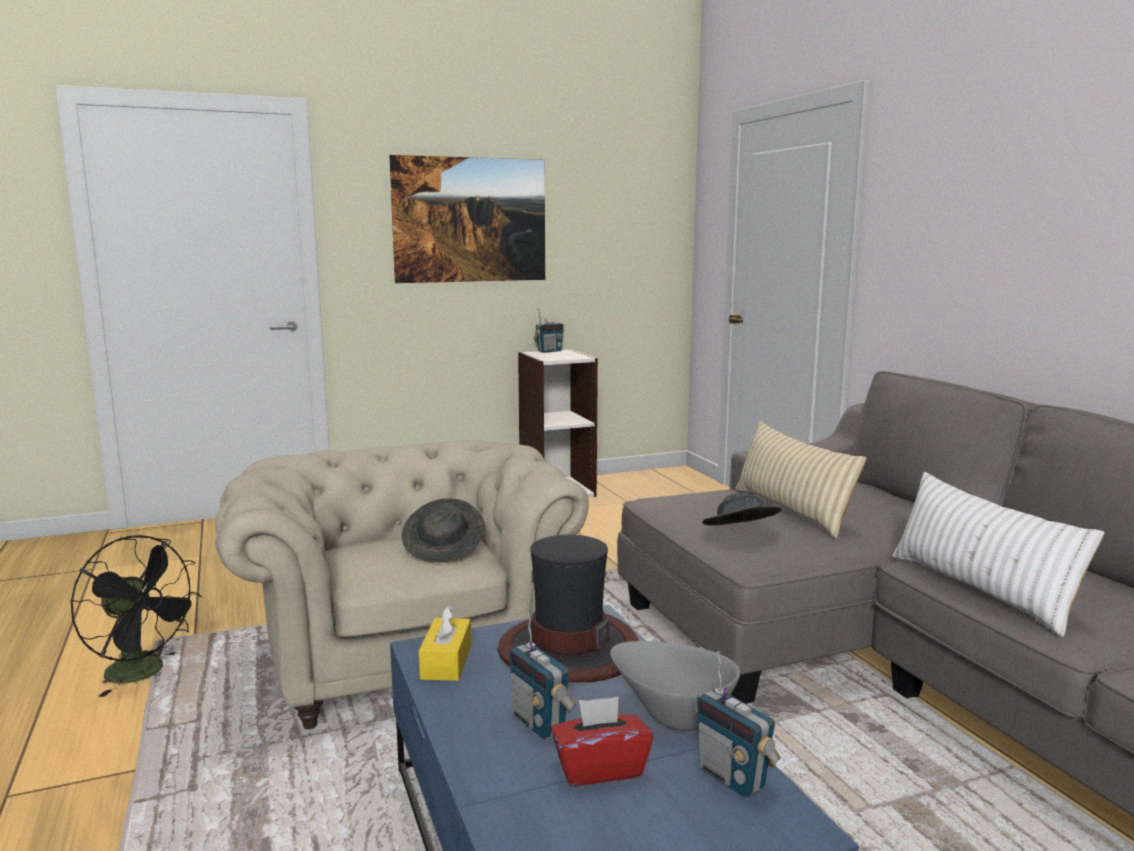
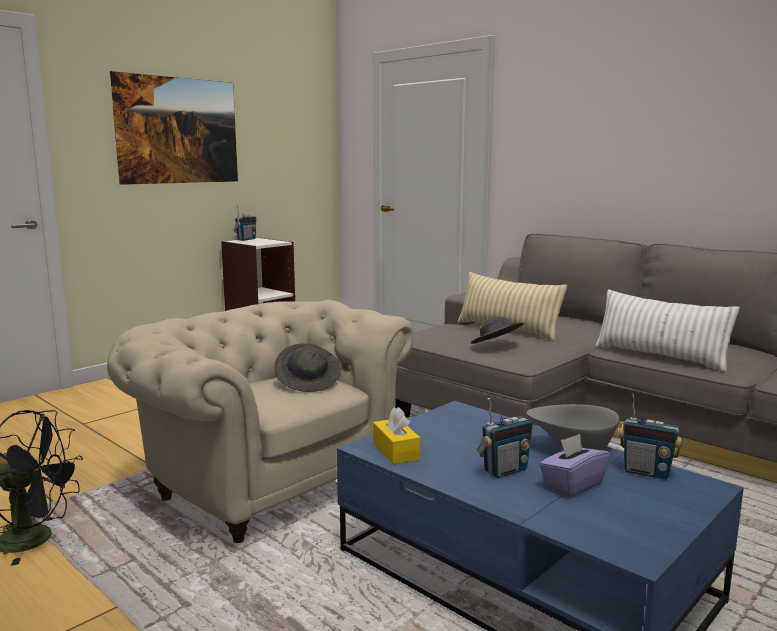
camera: 25 degrees left, 0 degrees up
(539, 723) = (505, 470): radio -> radio turned 60 degrees counterclockwise
(568, 649) = (465, 429): hat -> none
(600, 768) = (572, 485): red tissue box -> purple tissue box

